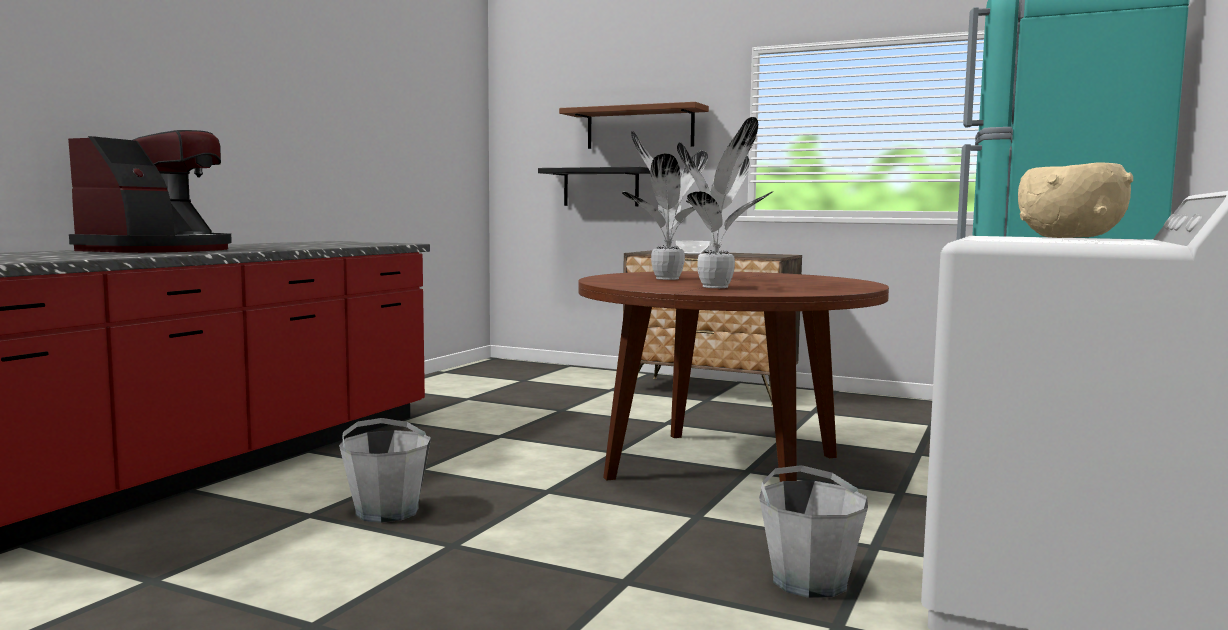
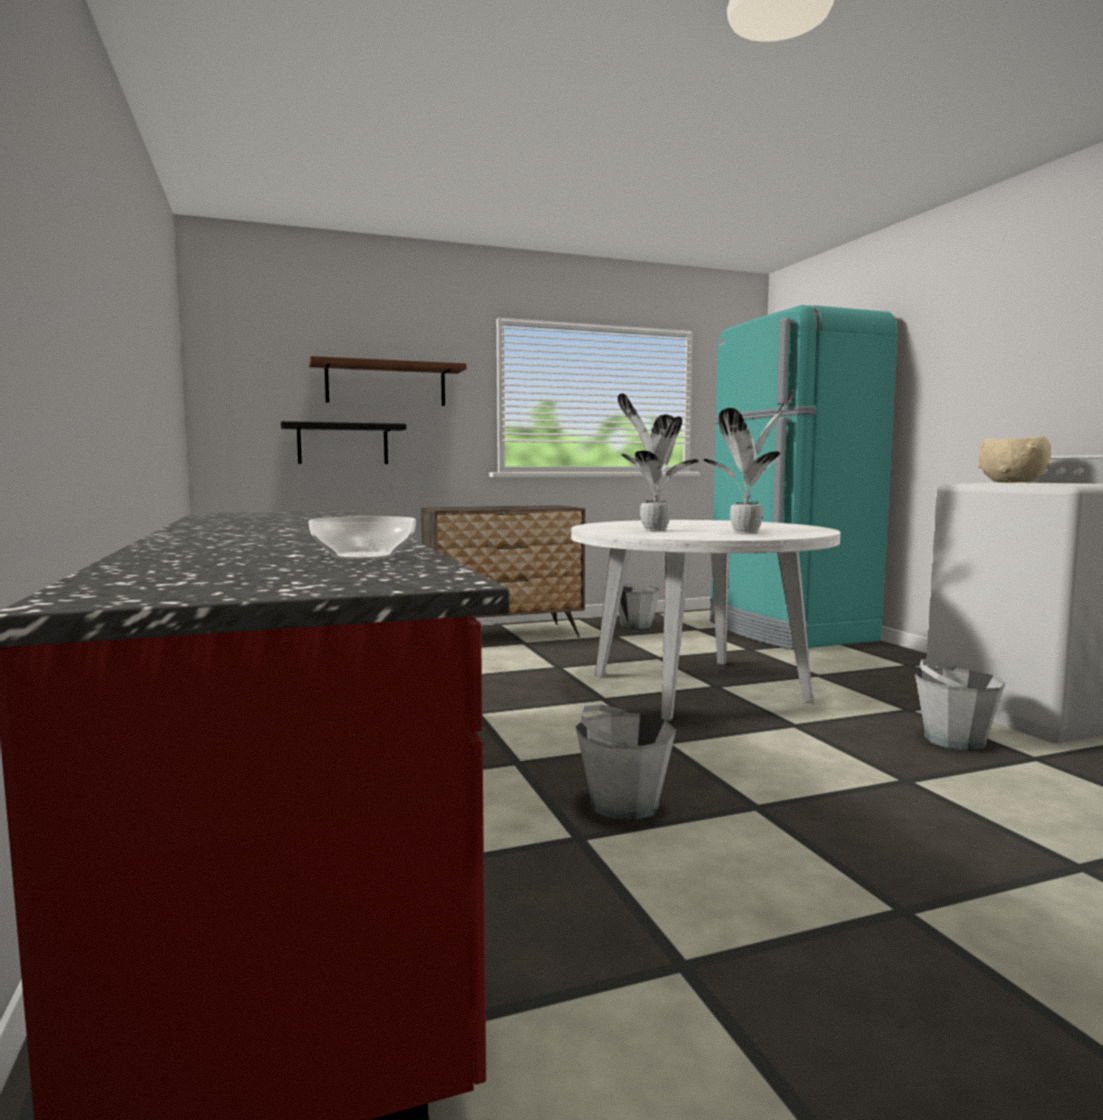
camera: 45 degrees left, 0 degrees up
(158, 250) = (270, 536): coffee machine -> none
(692, 253) = (492, 508): bowl -> bowl (364, 557)
(725, 467) = (697, 687): brown dining table -> white dining table
(872, 408) = (635, 625): none -> grey bucket

